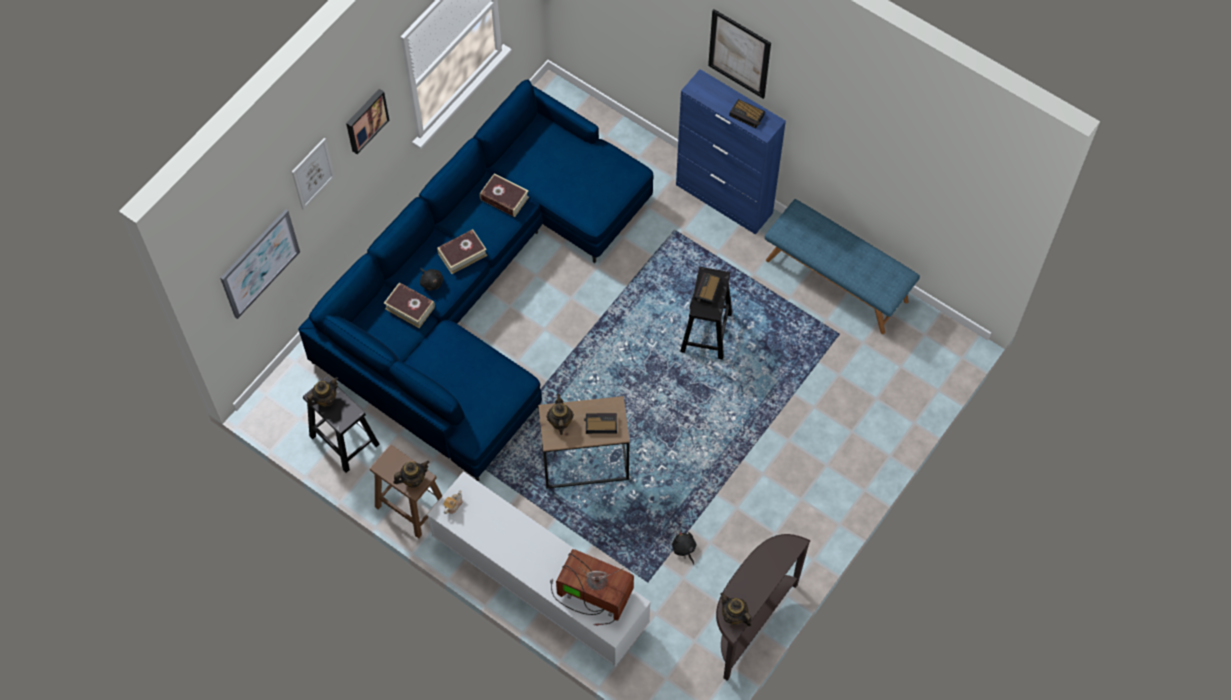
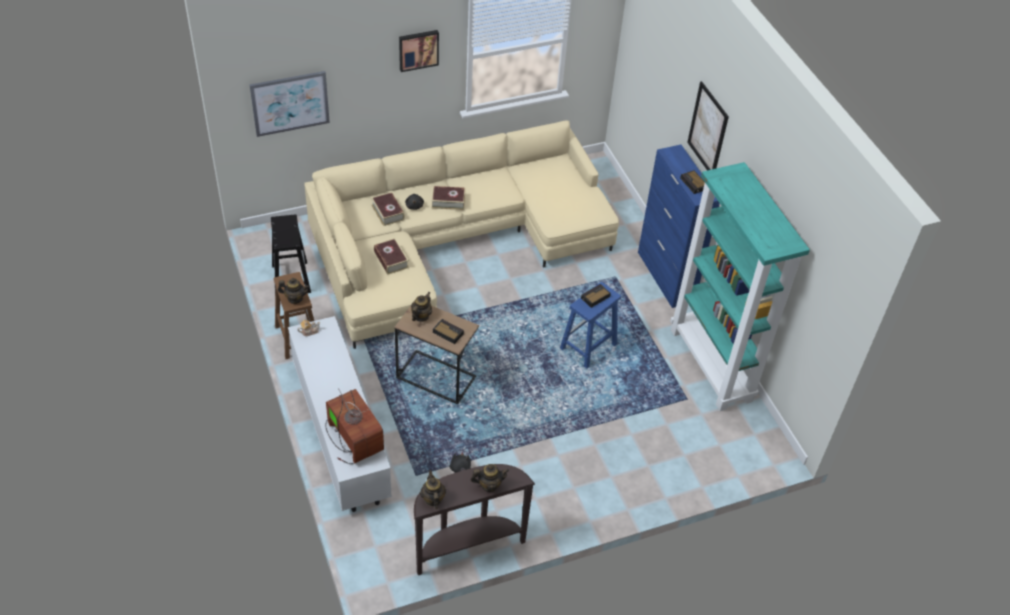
camera: 30 degrees right, 15 degrees down
(312, 173) = (357, 58): picture -> none
(325, 399) = (282, 225): teapot -> teapot (489, 485)
(478, 291) = (451, 243): blue sofa -> beige sofa
(504, 198) = (503, 186): book -> book (391, 260)
(706, 333) = (588, 347): black stool -> blue stool
(837, 280) = (712, 365): blue bench -> turquoise bookcase

